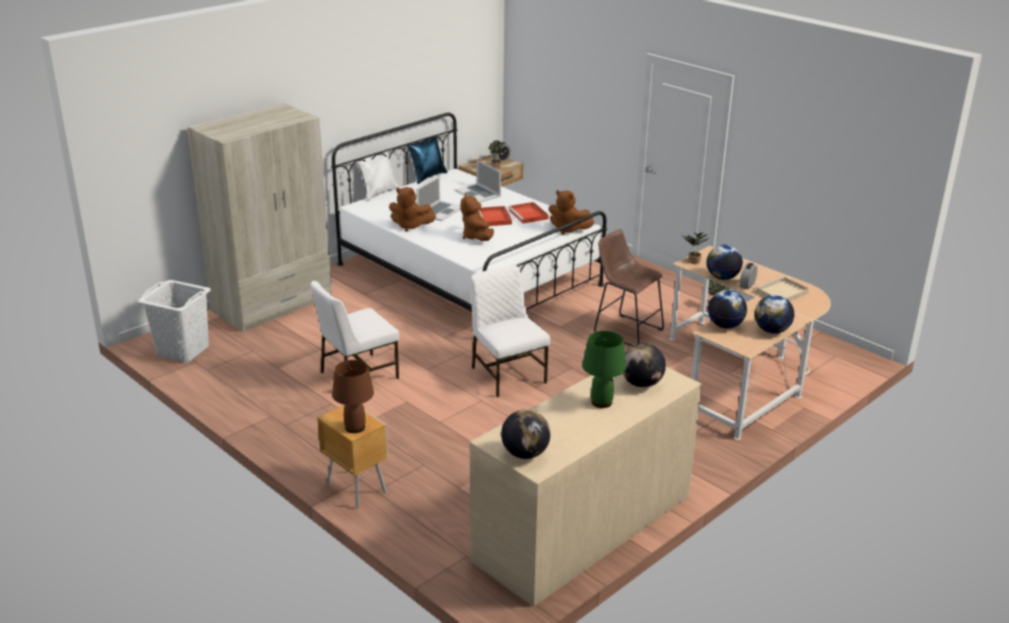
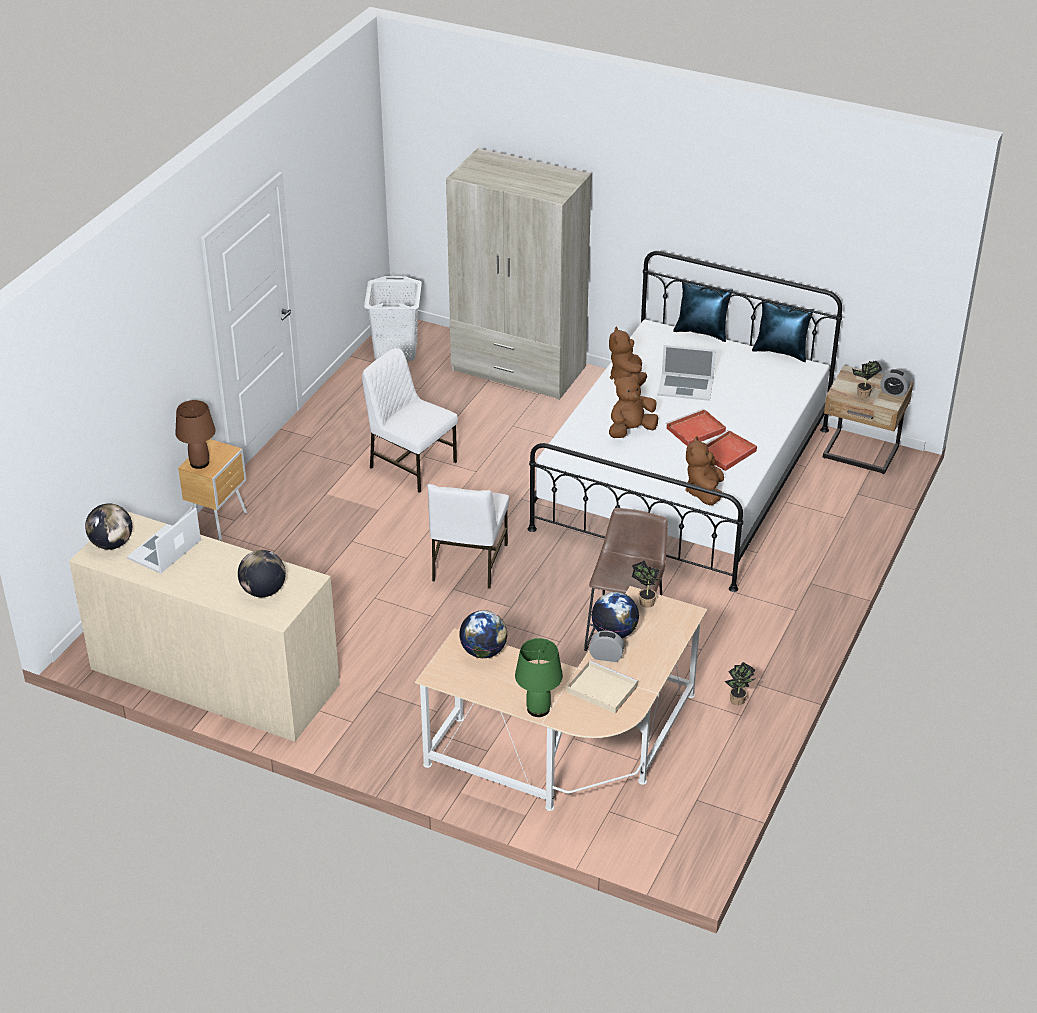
camera: 70 degrees right, 10 degrees up
(378, 193) = (702, 332): white pillow -> blue pillow
(478, 193) = (761, 401): laptop -> laptop (165, 549)
(507, 375) = (467, 563): white chair -> white chair turned 150 degrees clockwise
(601, 402) = (217, 571): green table lamp -> green table lamp (538, 708)
(771, 331) = (491, 691): globe -> none

